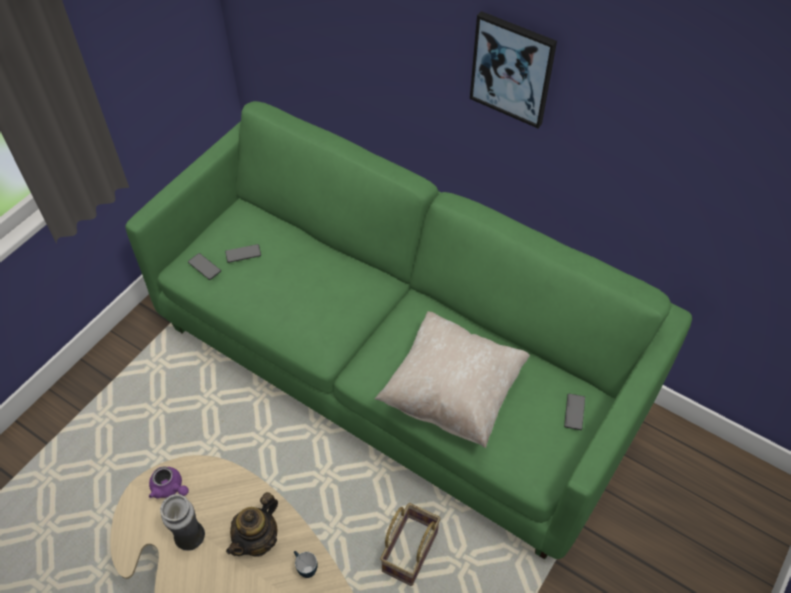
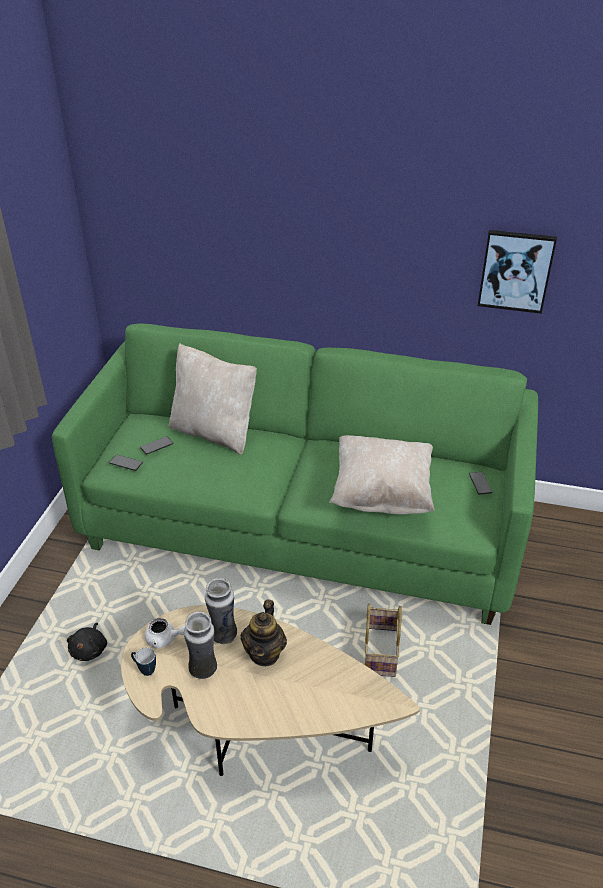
camera: 20 degrees left, 15 degrees down
(130, 448) = (90, 649): none -> black plush toy
(170, 488) = (165, 639): purple teapot -> white teapot
(226, 503) = (223, 635): none -> vase
(305, 568) = (317, 661): mug -> mug (144, 669)
(310, 252) = (214, 432): none -> beige pillow
(512, 69) = (362, 227): picture -> picture (515, 271)

